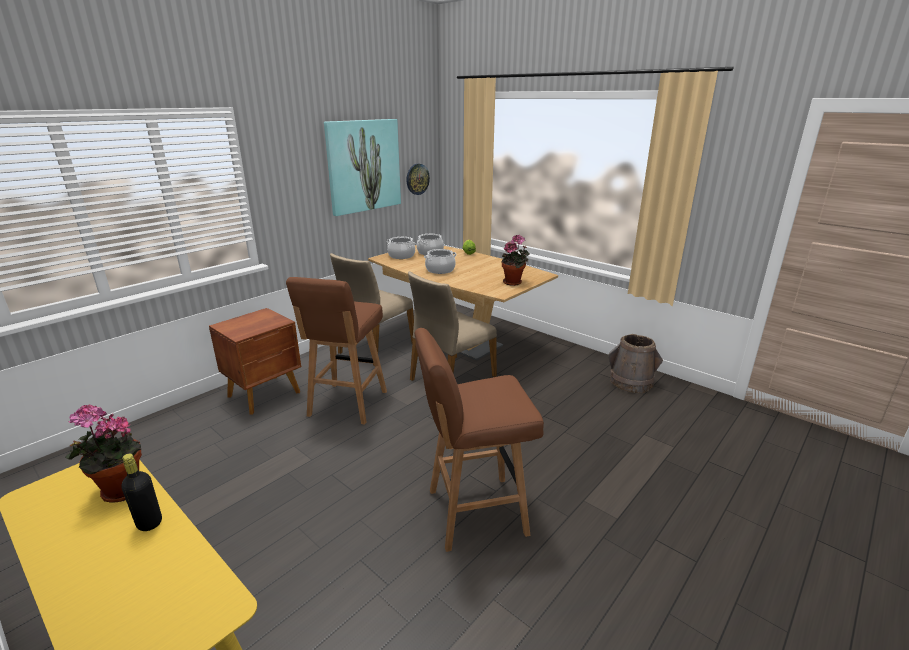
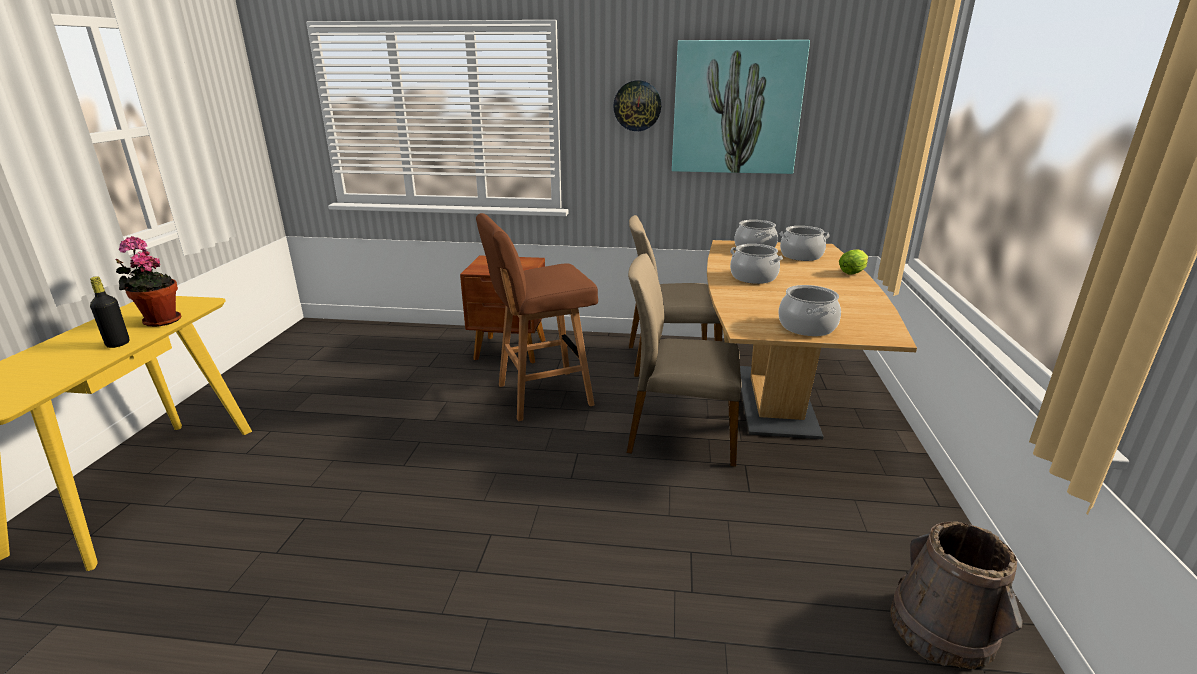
camera: 55 degrees right, 0 degrees up
(417, 179) = (842, 141): wall clock -> wall clock (637, 106)
(474, 512) = (422, 568): brown stool -> none
(514, 282) = (807, 327): potted plant -> cooking pot

